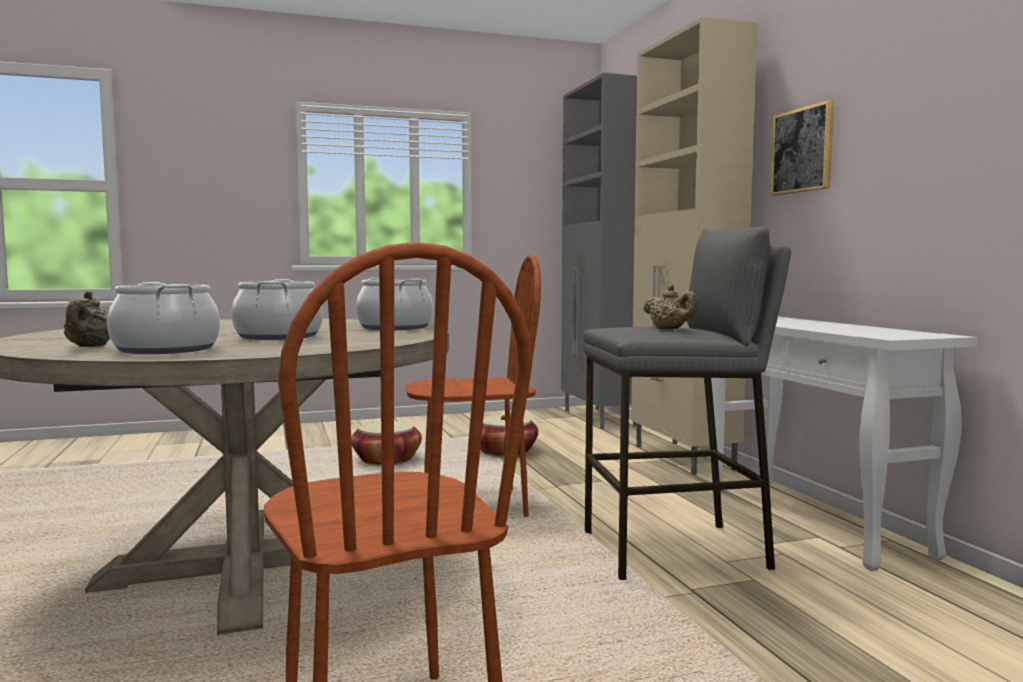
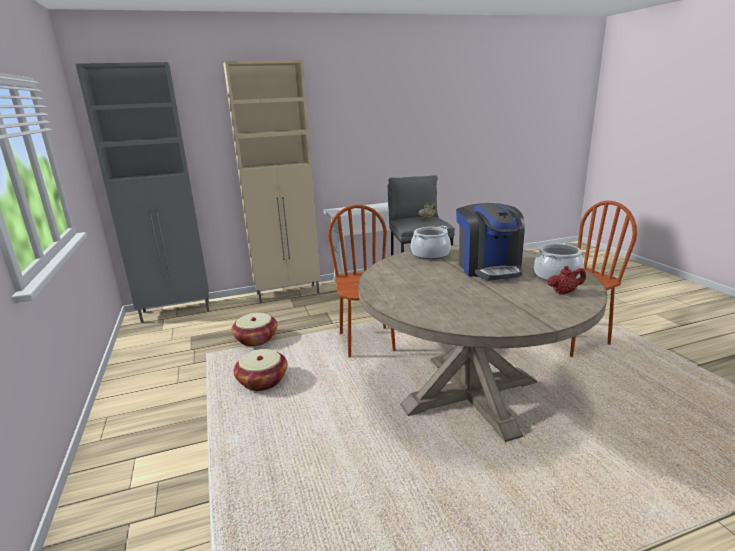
camera: 90 degrees left, 15 degrees up
(89, 347) = (564, 292): beige teapot -> red teapot
(279, 336) = (488, 268): cooking pot -> coffee machine
(802, 150) = (332, 133): picture -> none

